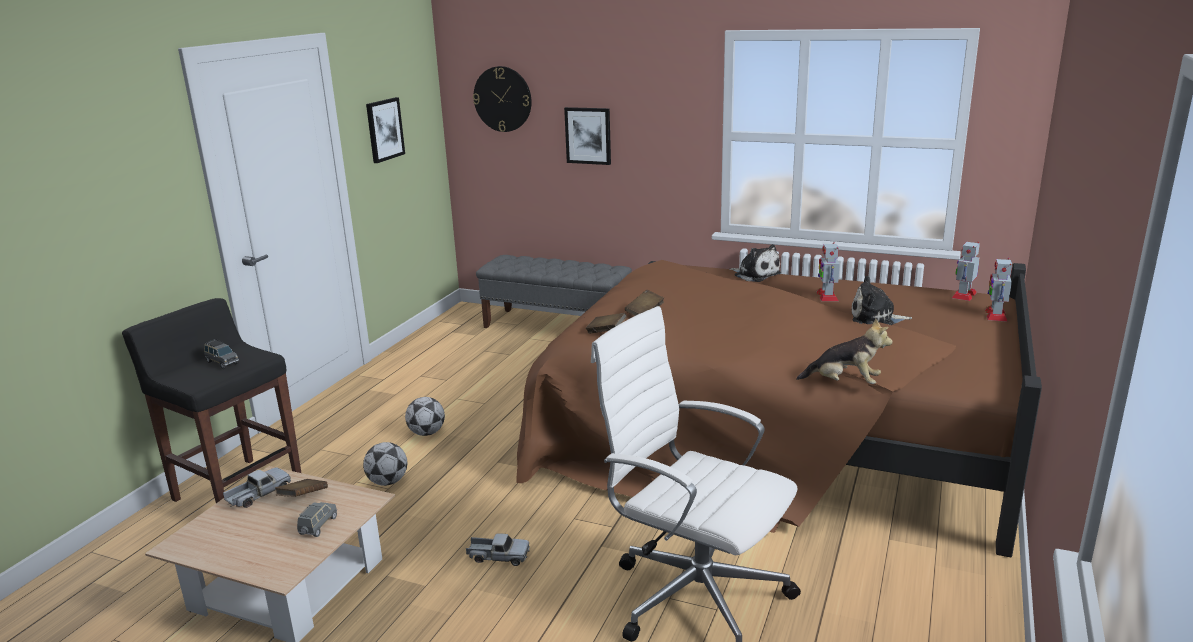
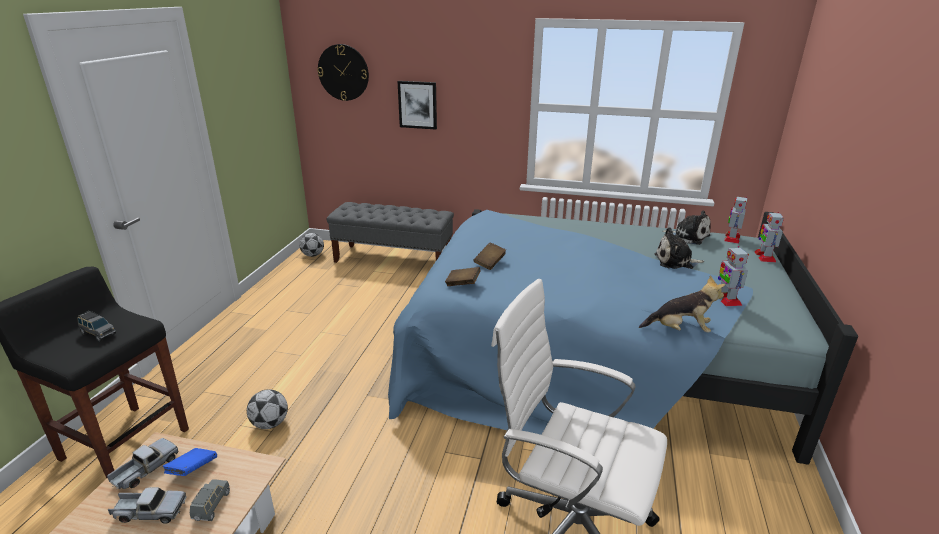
camera: 10 degrees left, 5 degrees up
(303, 498) = (192, 470): brown book -> blue book
(384, 129) = (242, 98): picture -> none
(427, 433) = (299, 368): football -> football (313, 255)
(498, 556) = (385, 501): toy truck -> toy truck (150, 511)
(755, 274) = (565, 222): plush toy -> plush toy (688, 236)
(776, 434) = (591, 354): brown bed -> blue bed
(827, 296) = (629, 241): toy robot -> toy robot (726, 298)

